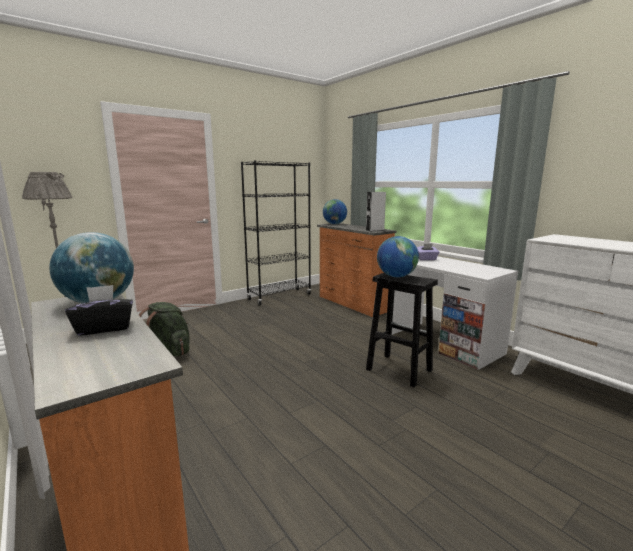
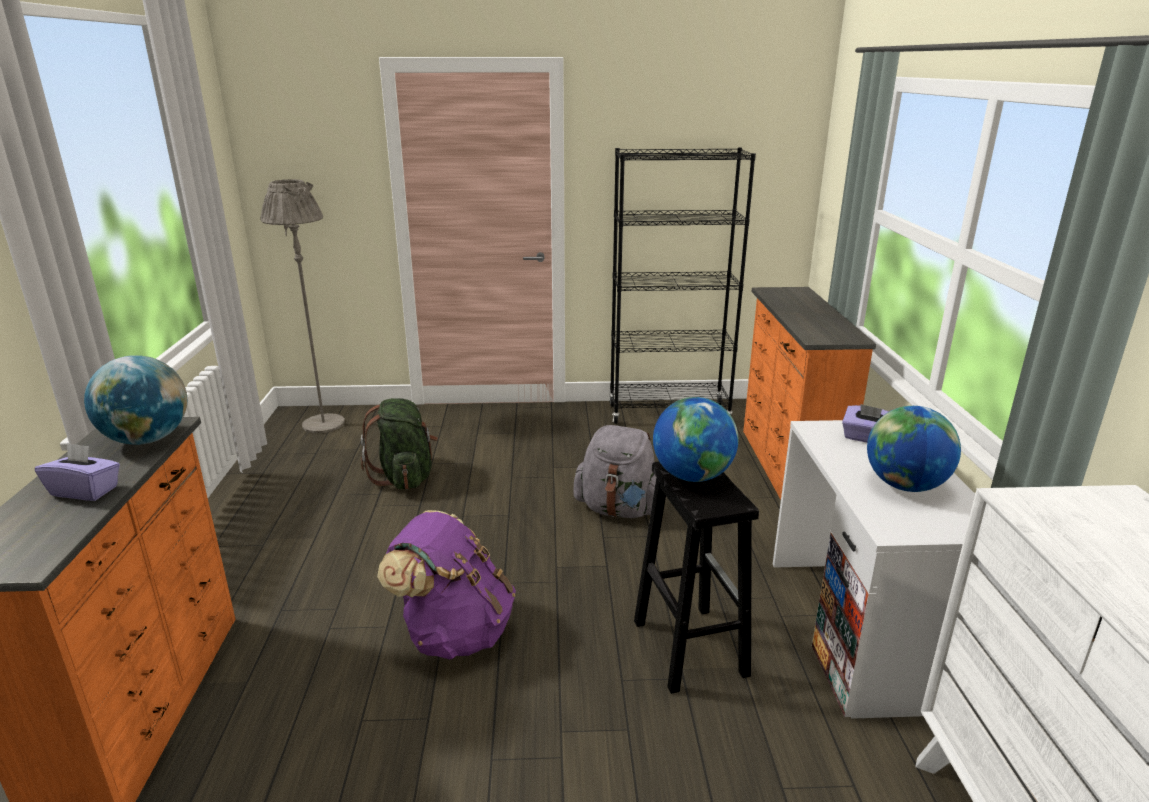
camera: 35 degrees right, 10 degrees up
(105, 328) = (85, 491): black tissue box -> purple tissue box
(290, 405) = (454, 633): none -> purple backpack
(304, 334) = (619, 509): none -> grey backpack
(334, 224) = (789, 292): globe -> globe (904, 486)
(375, 230) = (827, 334): grey speaker -> none

